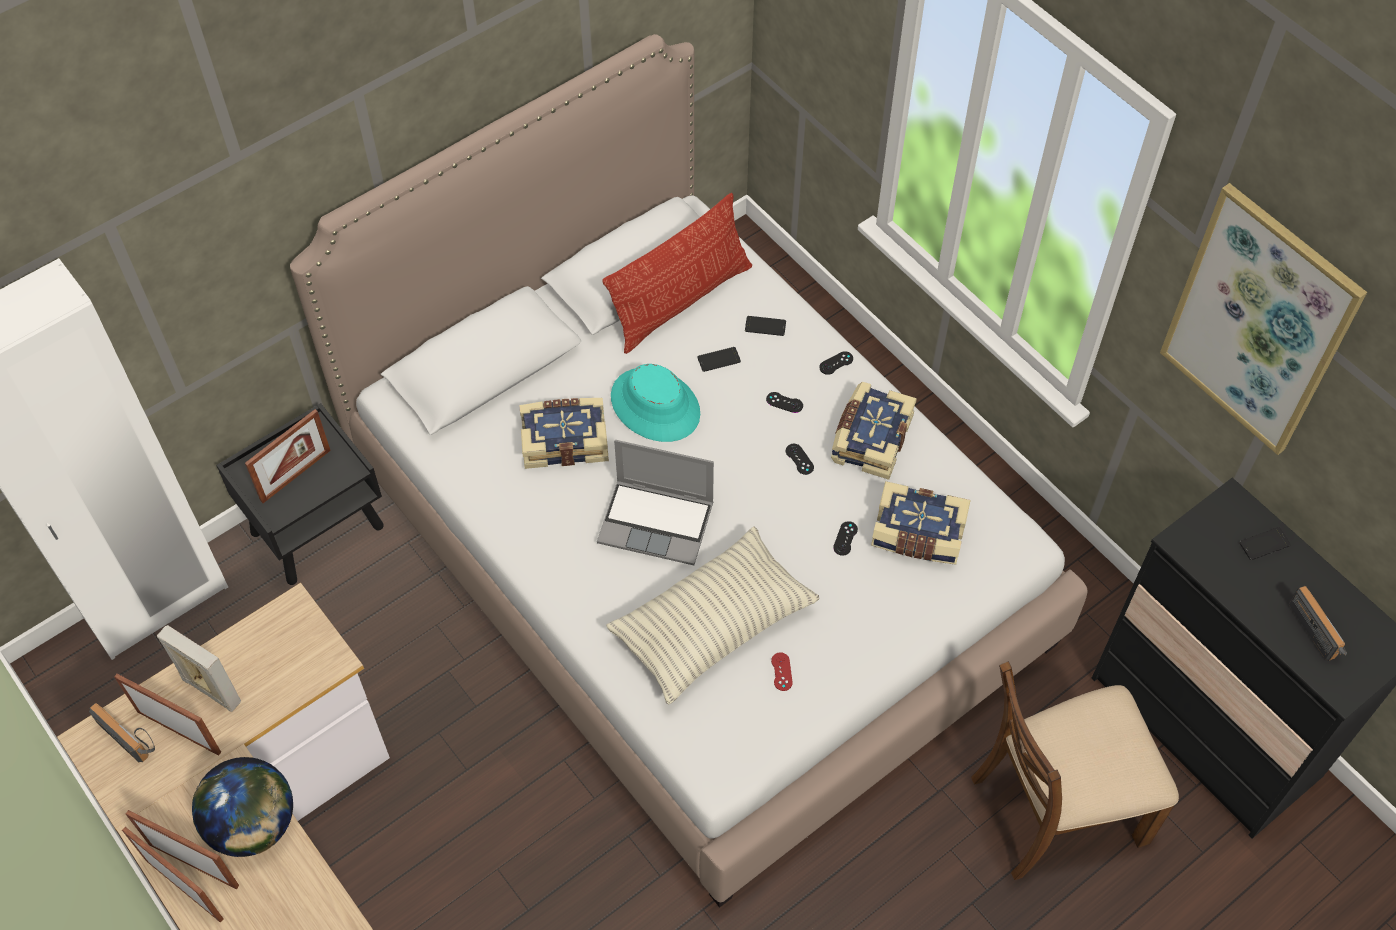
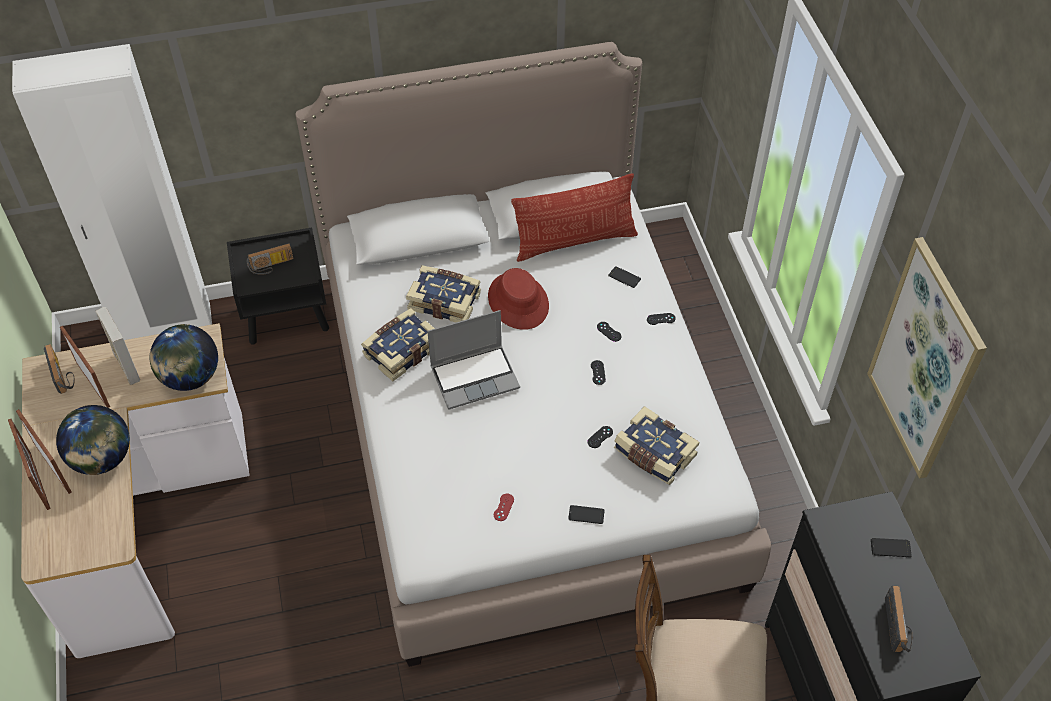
camera: 25 degrees right, 5 degrees down
(295, 475) = (271, 266): picture frame -> radio
(306, 669) = (190, 377): none -> globe
(655, 405) = (518, 301): turquoise hat -> red hat
(657, 522) = (475, 376): laptop -> laptop turned 60 degrees counterclockwise
(713, 625) = (473, 458): pillow -> none
(719, 359) = (579, 287): phone -> phone (586, 515)
(870, 438) = (656, 377): book -> book (401, 350)

